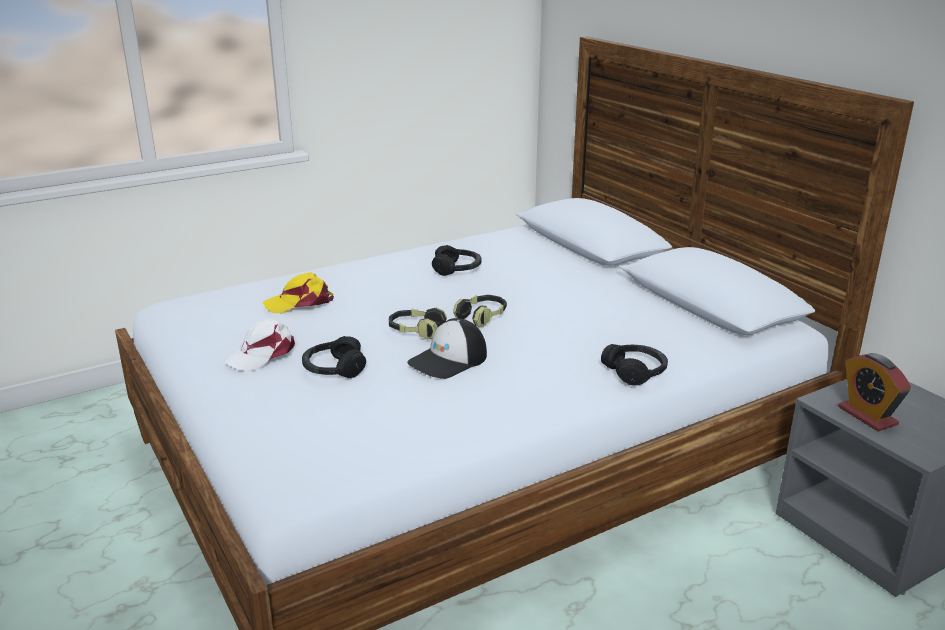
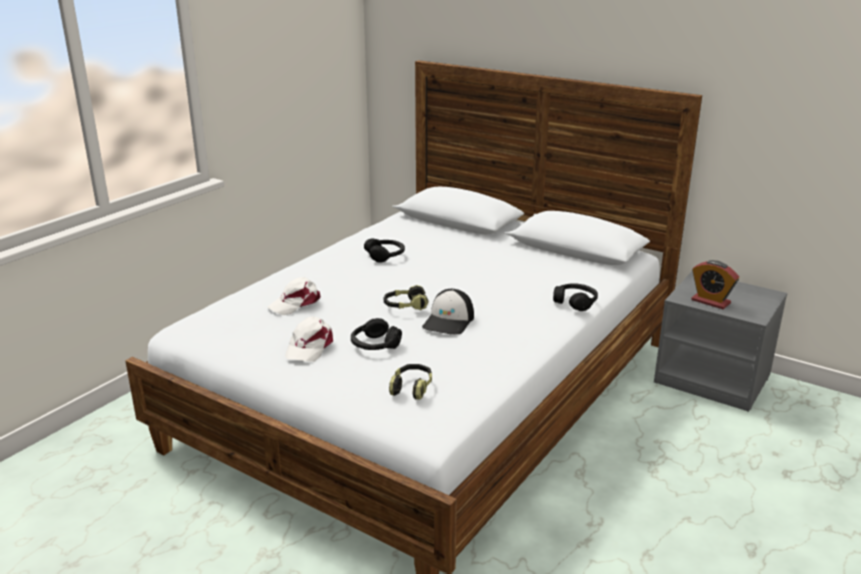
camera: 25 degrees left, 0 degrees up
(300, 302) = (296, 303): yellow cap -> white cap
(482, 317) = (441, 287): headphones -> headphones (411, 388)

